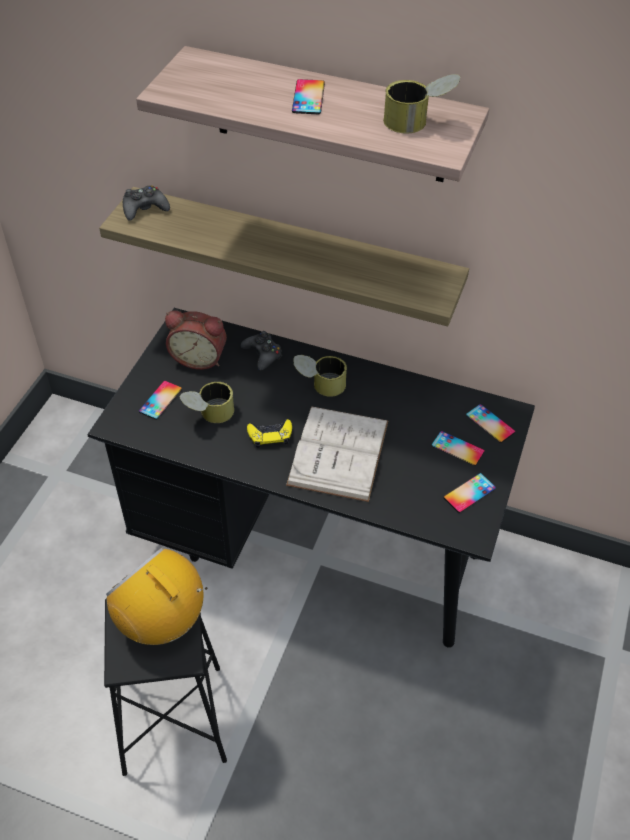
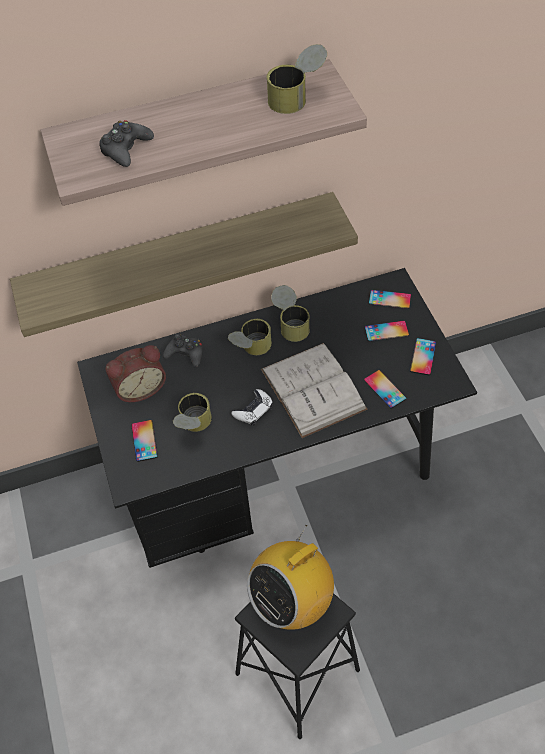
camera: 35 degrees left, 5 degrees up
(145, 208) = (42, 291): black game controller -> black game controller (126, 149)
(162, 621) = (292, 601): radio -> radio turned 45 degrees counterclockwise
(270, 435) = (253, 410): yellow game controller -> white game controller
(308, 97) = (195, 120): phone -> phone (385, 389)
(376, 387) = (291, 324): none -> can

